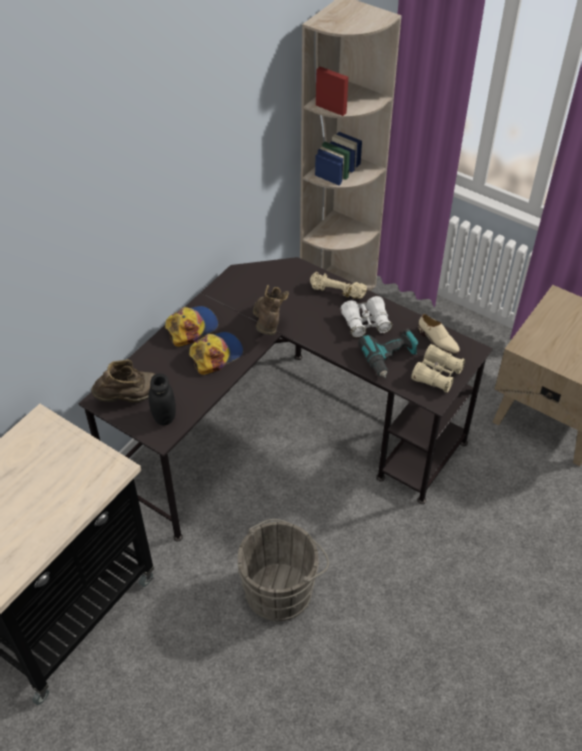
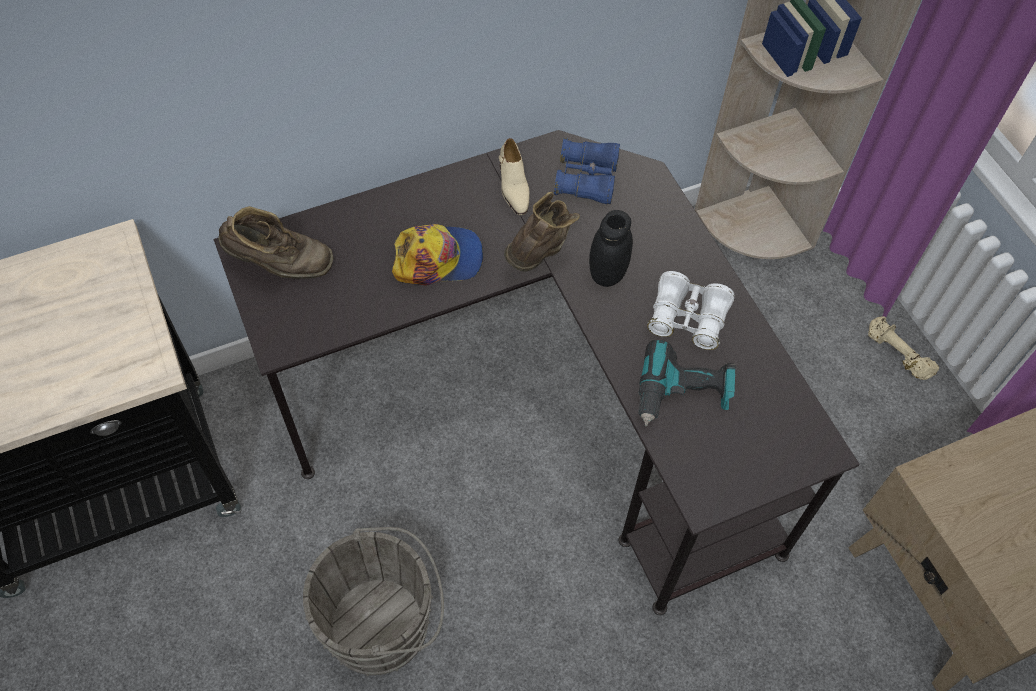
camera: 30 degrees right, 10 degrees up
(164, 417) = (302, 318): black jar -> black jar (607, 274)
(191, 327) = (435, 201): cap -> none
(264, 282) = (586, 179): none -> blue binoculars
(336, 292) = (679, 247): beige dumbbell -> beige dumbbell (896, 355)
(437, 341) = (777, 405): beige shoe -> beige shoe (513, 186)
(437, 374) = (735, 461): beige binoculars -> none

